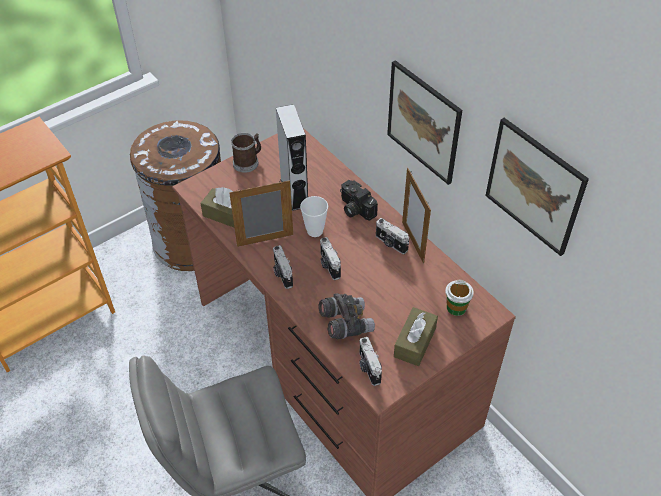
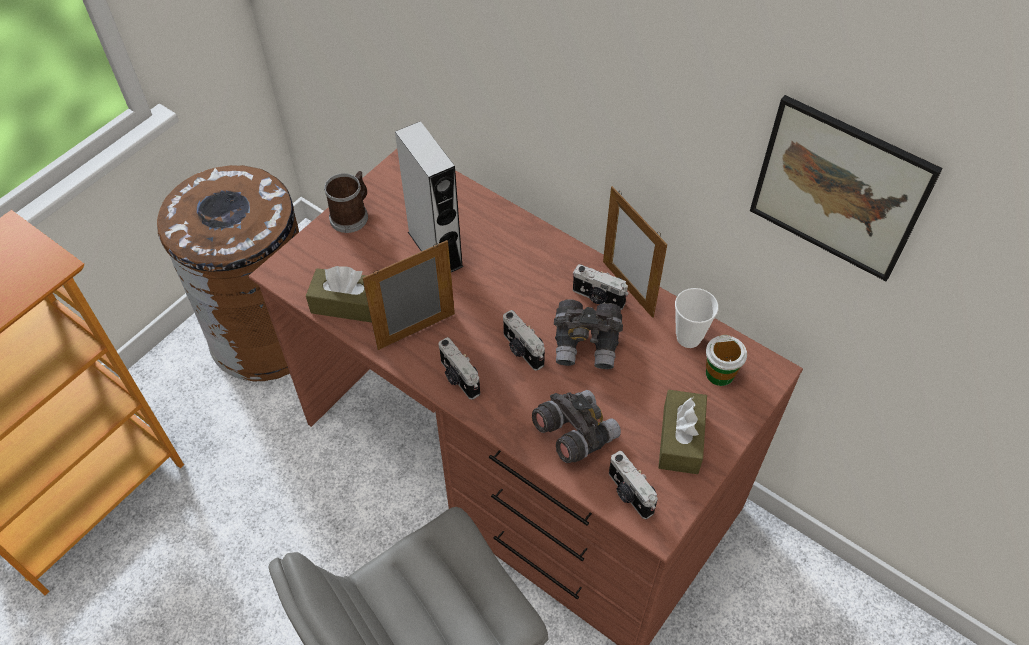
camera: 15 degrees left, 5 degrees up
(315, 231) = (484, 301): cup -> cup (688, 338)
(355, 208) = (530, 255): camera -> none
(373, 270) = (587, 343): none -> grey binoculars
(423, 122) = (633, 117): picture -> none

